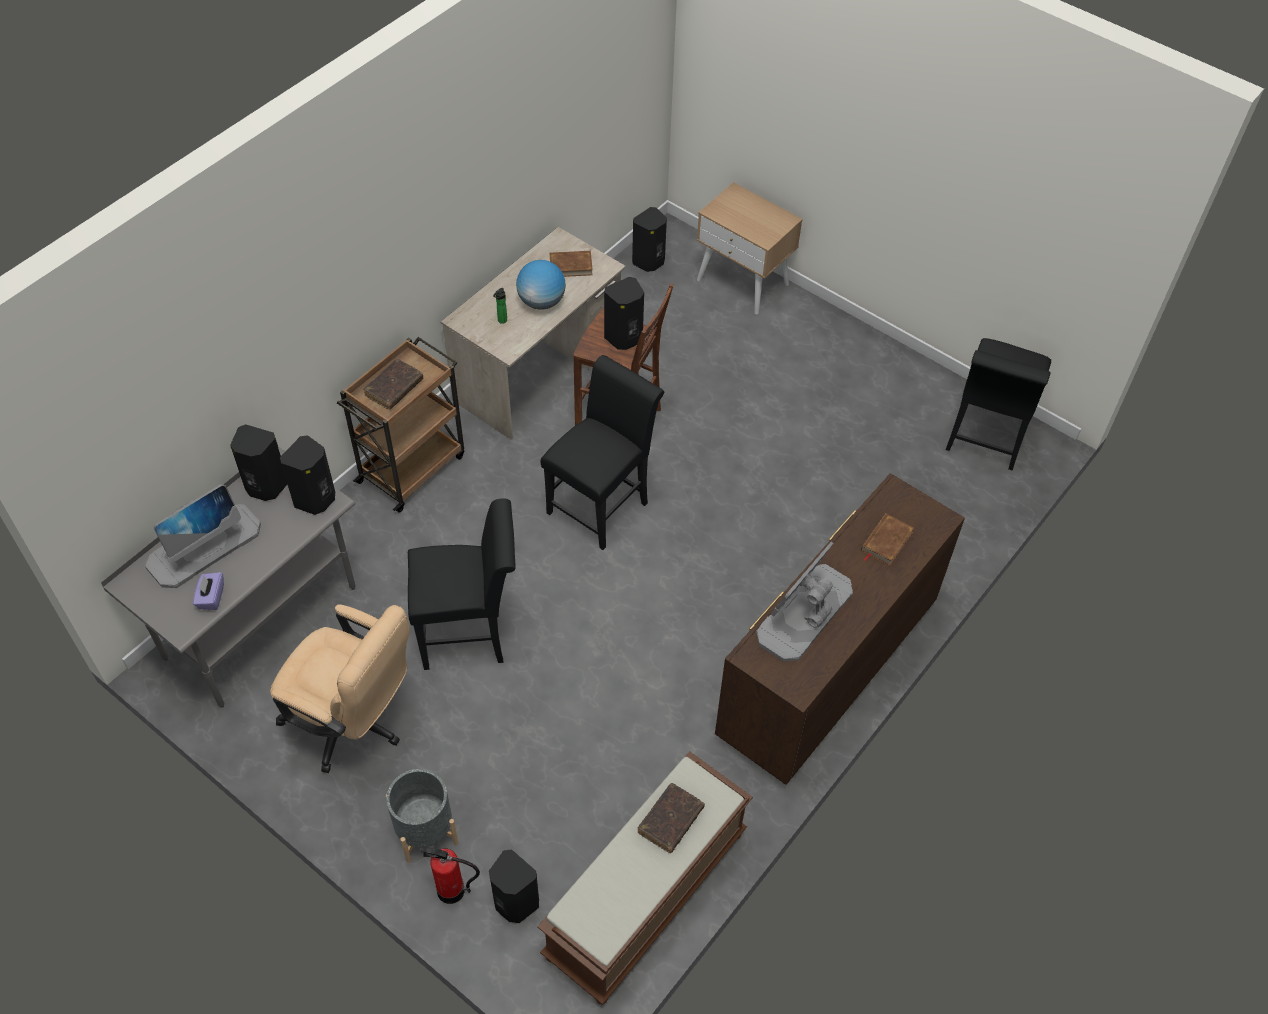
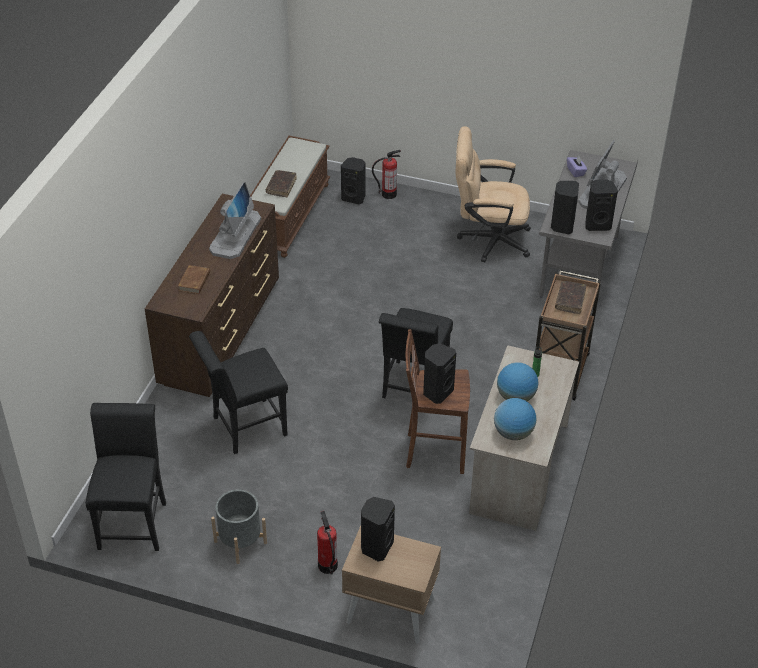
camera: 160 degrees right, 10 degrees down
(425, 830) = (417, 210): grey planter -> grey planter (240, 542)
(470, 632) = (452, 295): black chair -> black chair (244, 428)
(570, 266) = (513, 433): brown book -> globe
(649, 262) = (487, 604): black speaker -> black speaker (376, 547)
(788, 336) = (327, 566): none -> fire extinguisher

